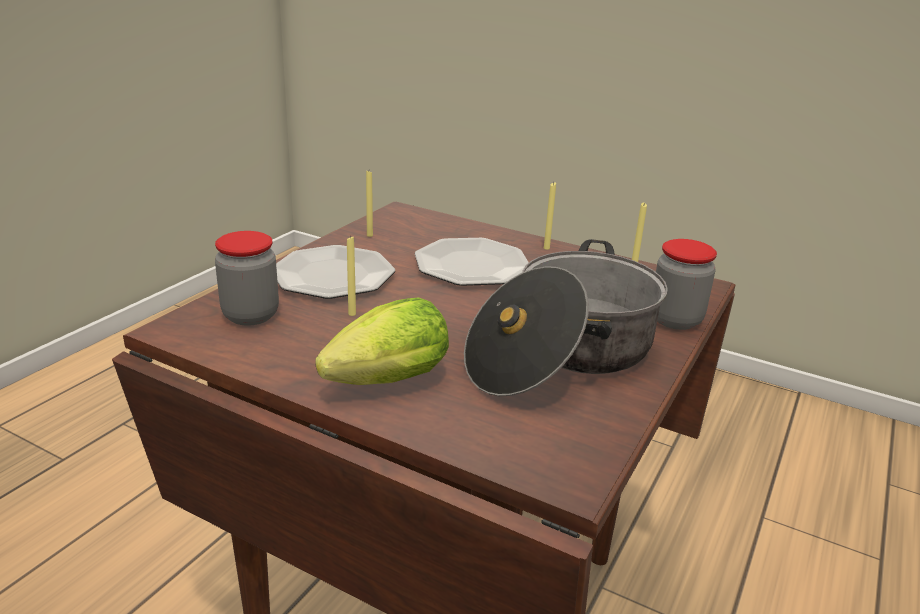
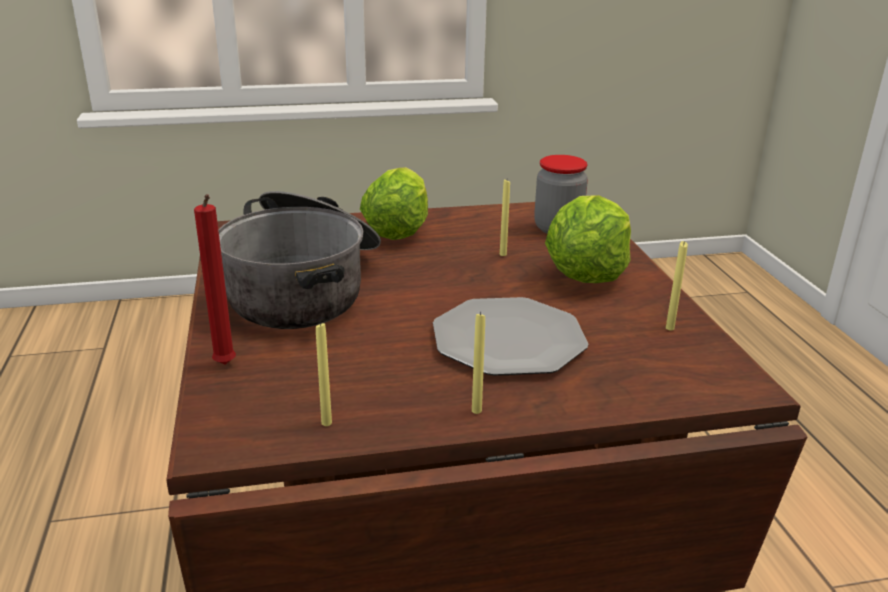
camera: 140 degrees right, 0 degrees up
(333, 275) = (586, 274): plate -> lettuce
(675, 320) = (225, 366): jar -> red candle

